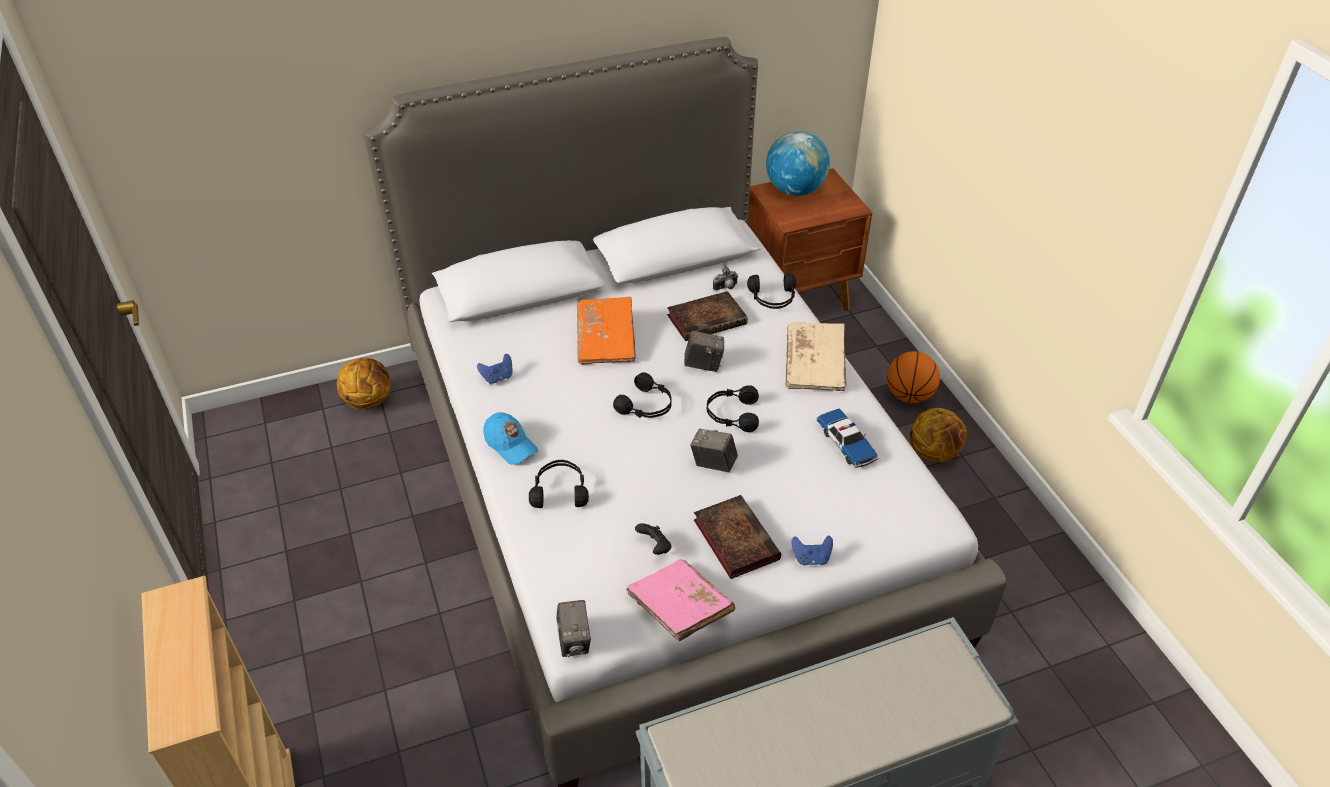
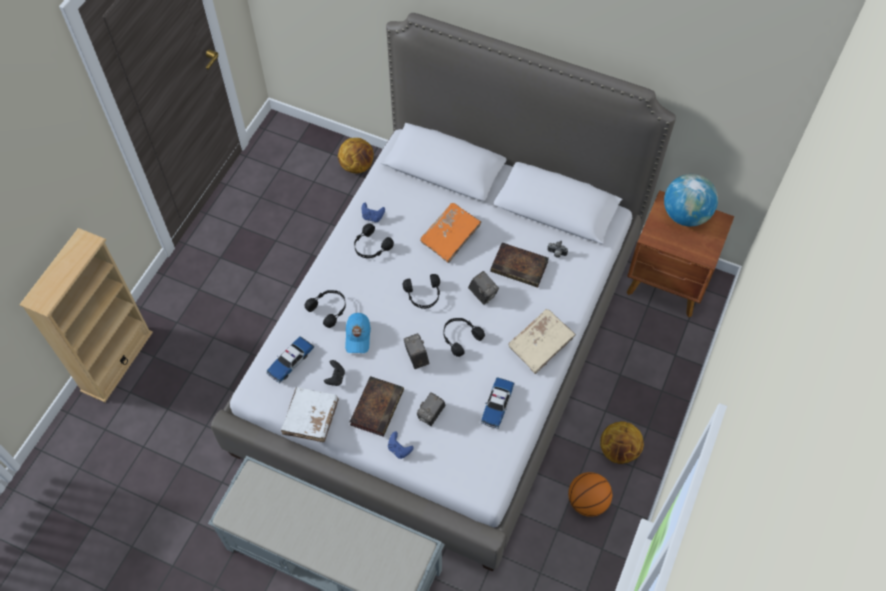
camera: 45 degrees right, 15 degrees up
(510, 445) = (336, 263): blue cap -> blue cap (358, 336)
(574, 641) = (252, 392): camera -> camera (431, 415)
(583, 572) = (290, 362): none -> toy car
(679, 609) = (311, 419): pink book -> white book
(773, 299) = (574, 282): black headphones -> black headphones (371, 247)
(909, 395) = (652, 403): basketball -> basketball (587, 501)

